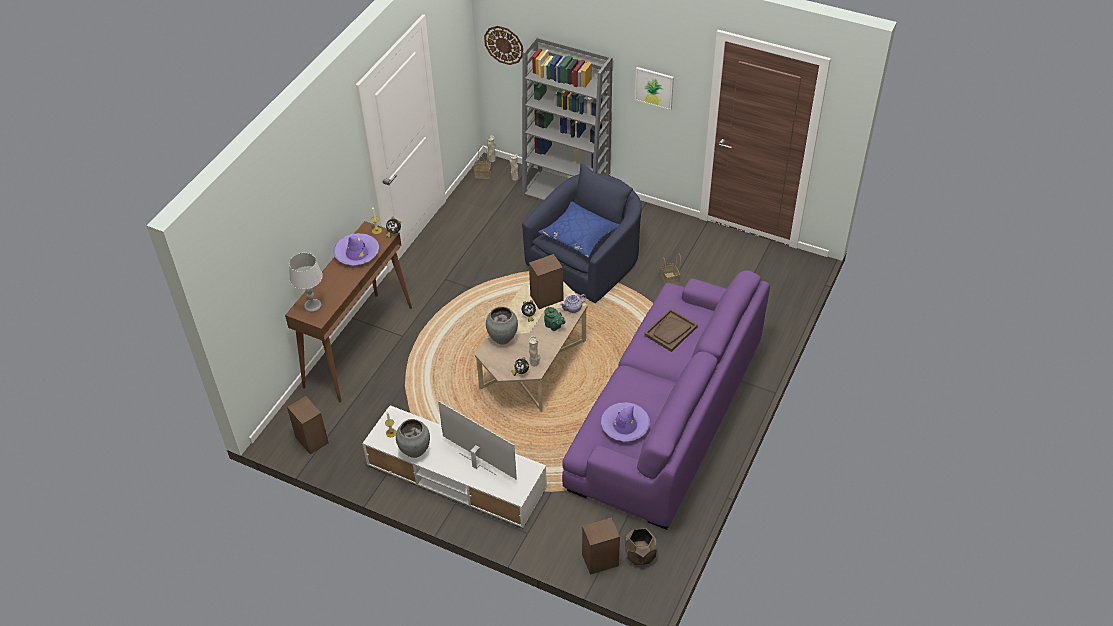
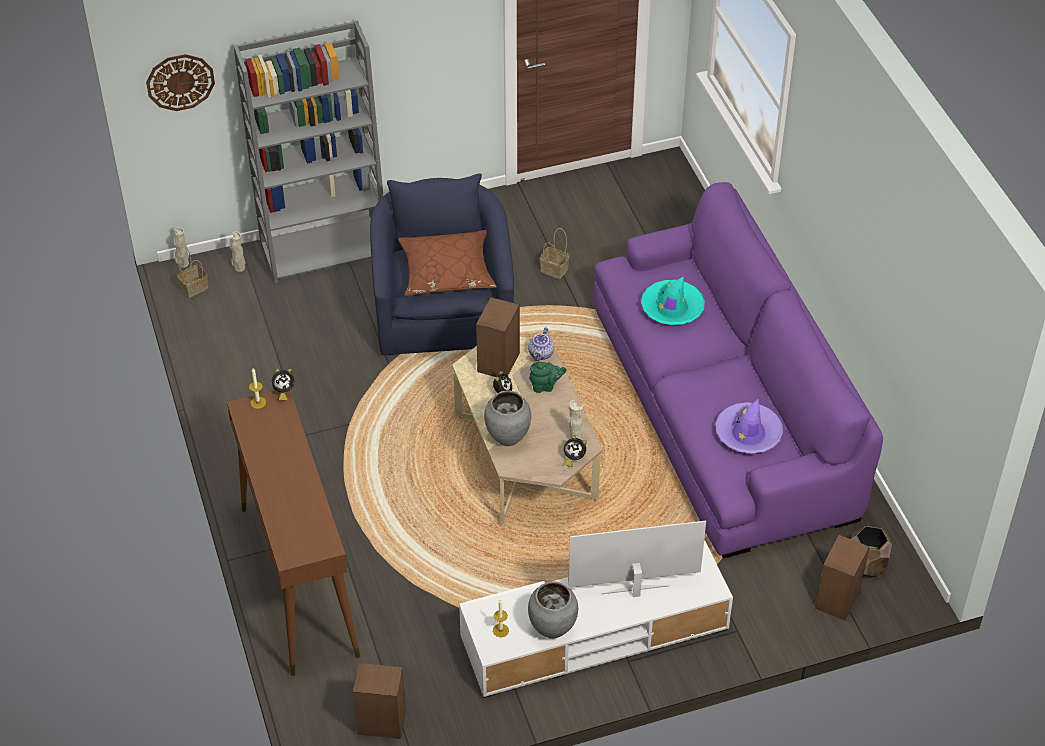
camera: 45 degrees left, 0 degrees up
(312, 306) = (299, 538): grey table lamp -> none
(357, 253) = (270, 444): purple hat -> none
(579, 235) = (447, 272): blue pillow -> brown pillow
(654, 87) = (422, 35): picture -> none
(670, 331) = (672, 308): brown tray -> turquoise hat

